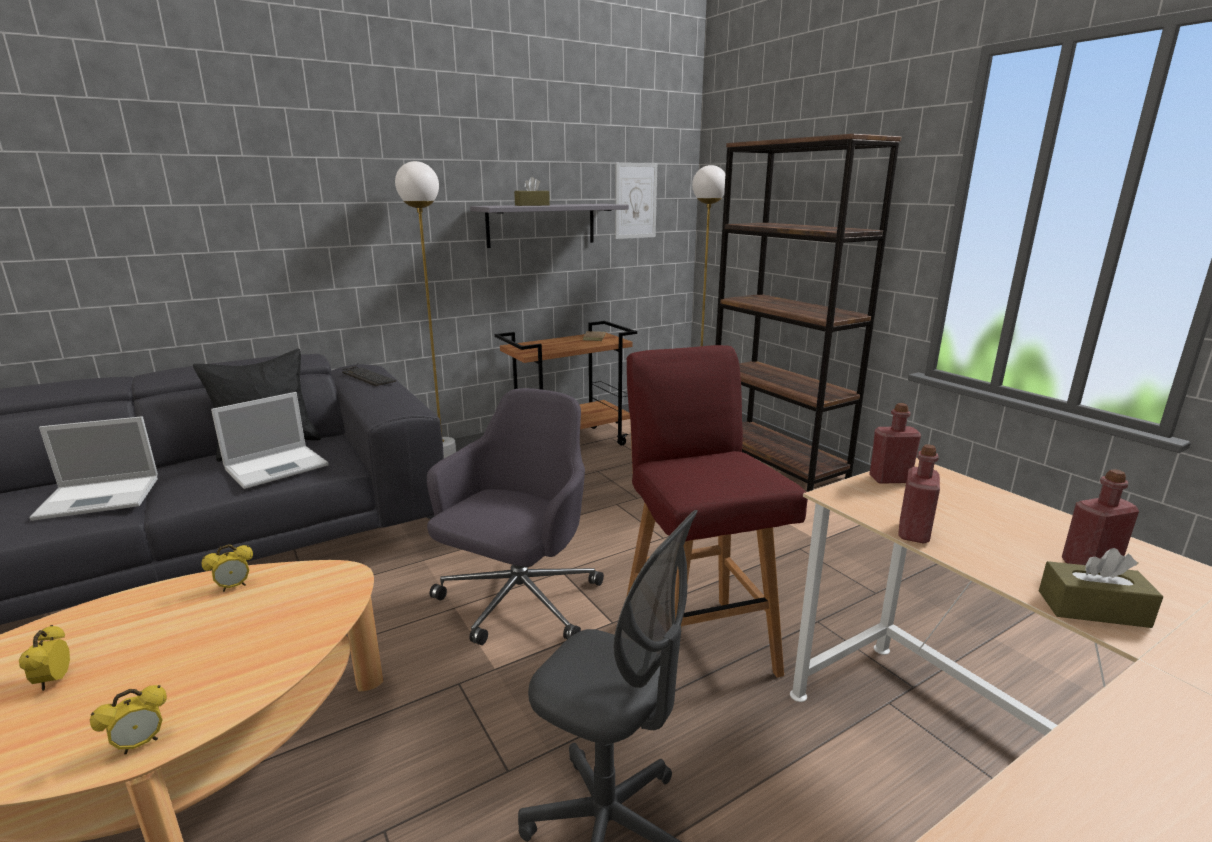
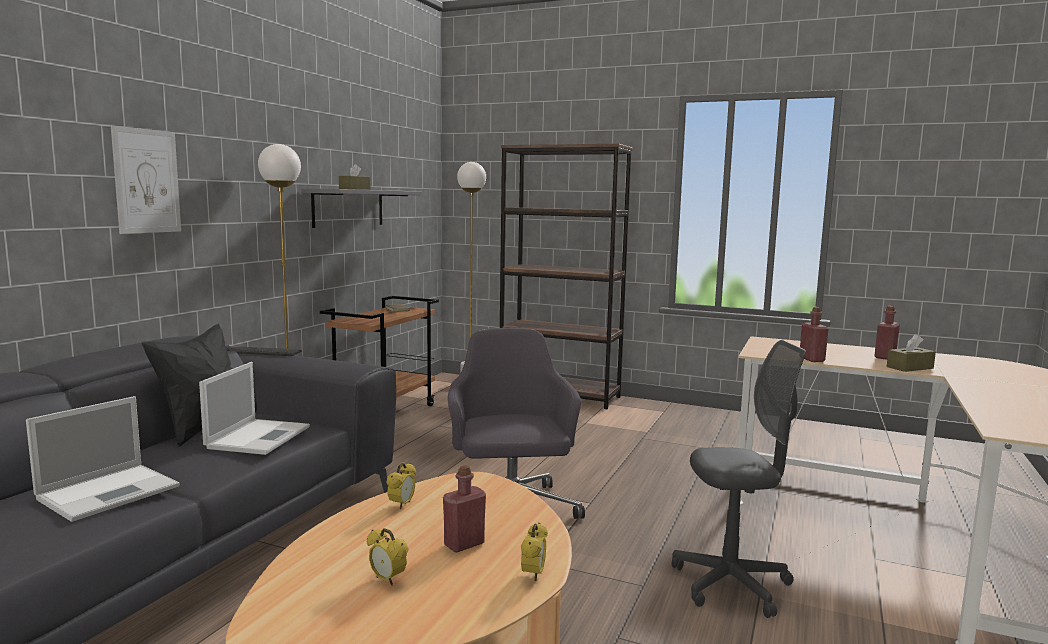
camera: 35 degrees left, 10 degrees down
(635, 201) = (406, 189): picture -> picture (147, 181)
(696, 644) = (654, 497): red stool -> none
(890, 479) = (761, 345): red bottle -> red bottle (464, 544)

